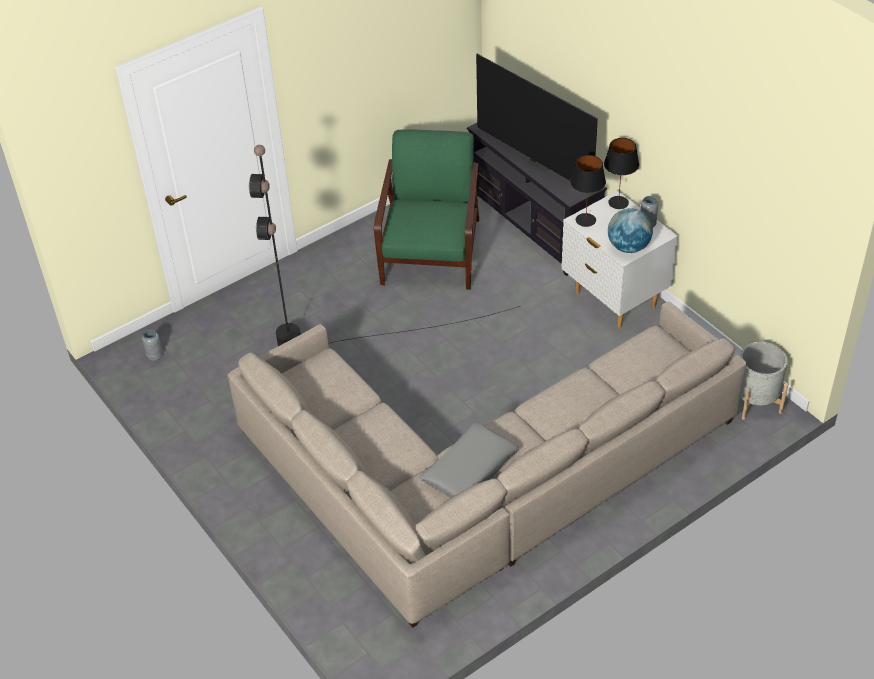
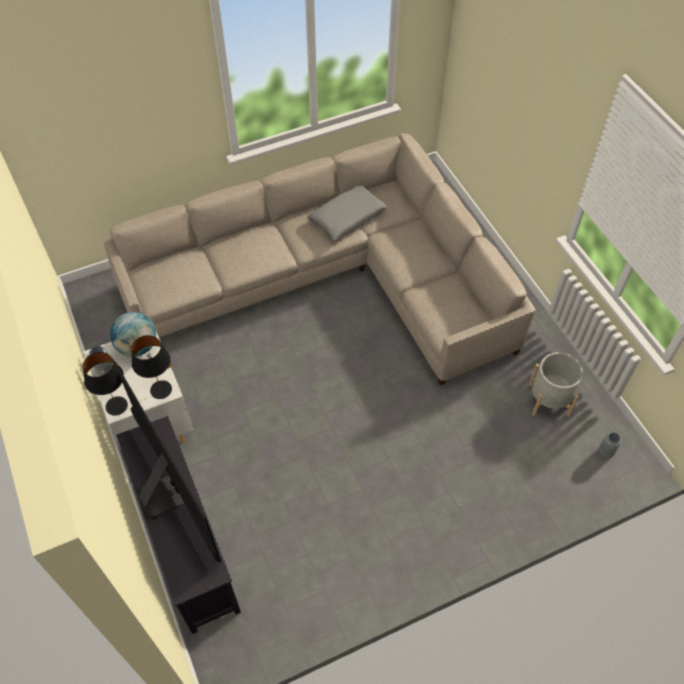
camera: 170 degrees left, 10 degrees up
(356, 338) = (408, 432): black floor lamp -> none
(431, 250) = (309, 534): green armchair -> none
(755, 401) = (93, 298): grey planter -> grey planter (549, 399)

